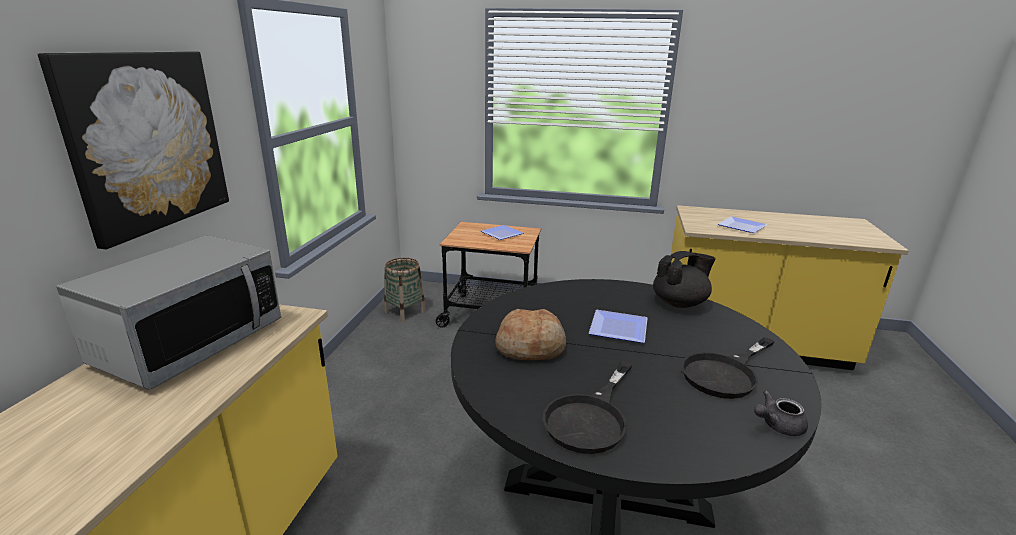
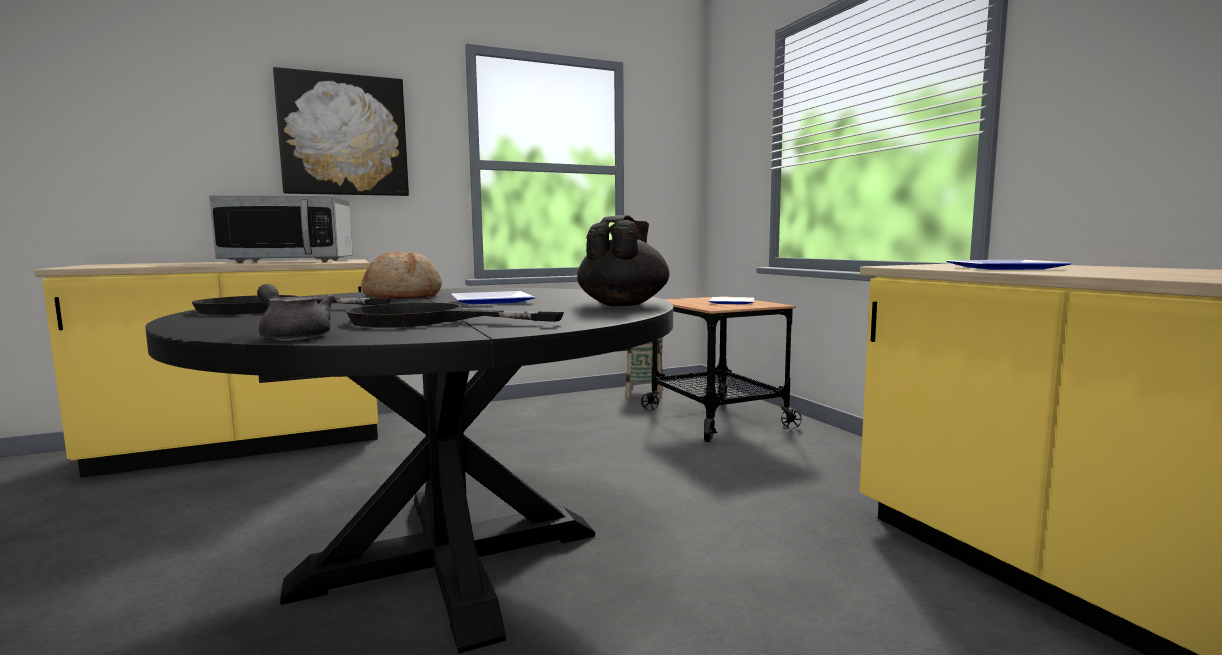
camera: 55 degrees right, 15 degrees down
(680, 303) = (623, 304): black teapot -> black teapot turned 105 degrees counterclockwise

